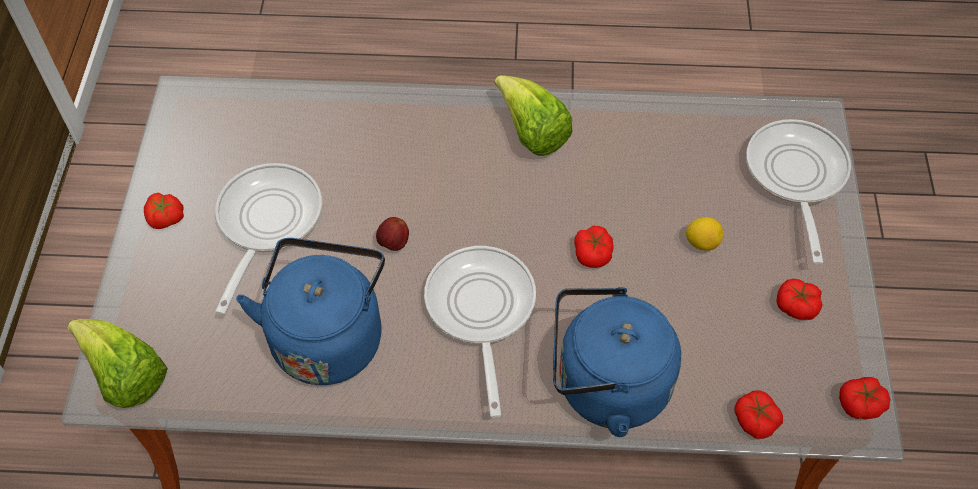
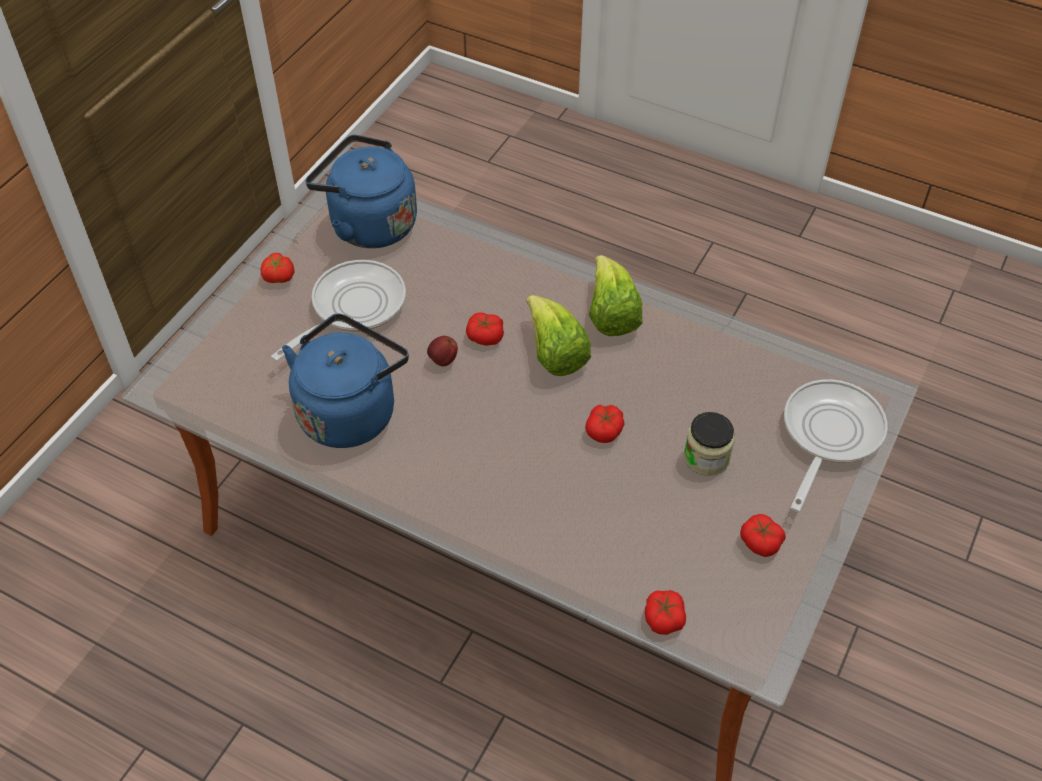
camera: 25 degrees right, 5 degrees down
(125, 376) = (184, 381): lettuce -> lettuce (555, 353)
(480, 311) = (482, 439): frying pan -> none
(605, 386) = (550, 538): blue kettle -> blue kettle (368, 224)
(702, 243) = (706, 457): lemon -> jar
(860, 404) = (768, 645): tomato -> tomato (485, 336)

